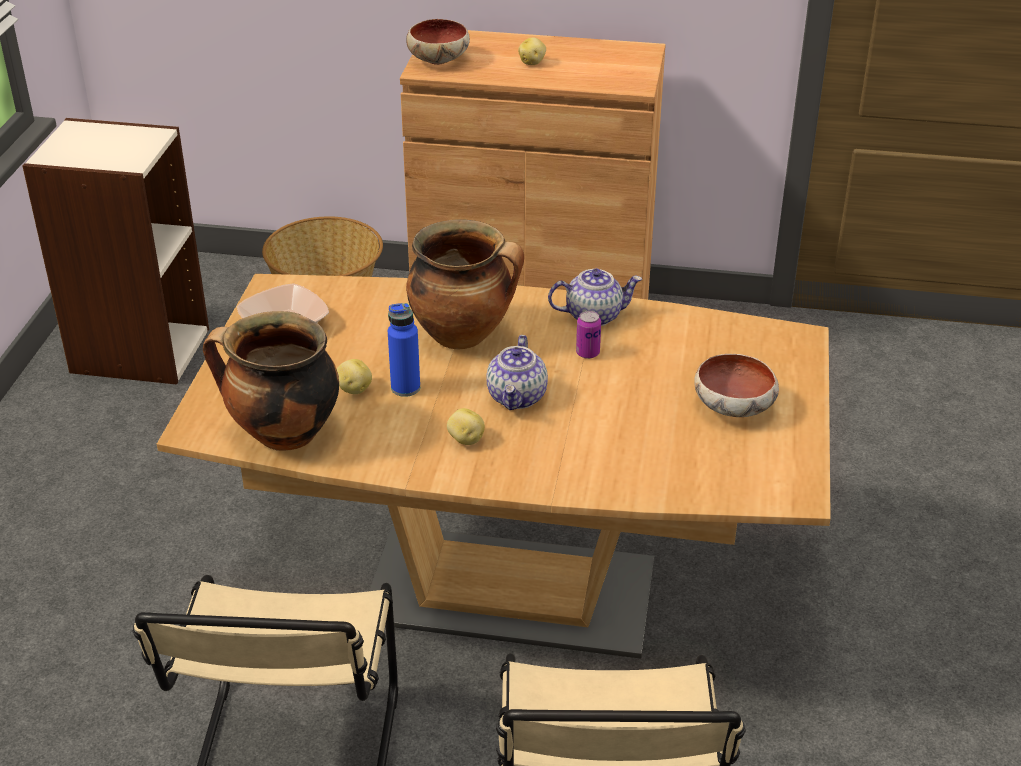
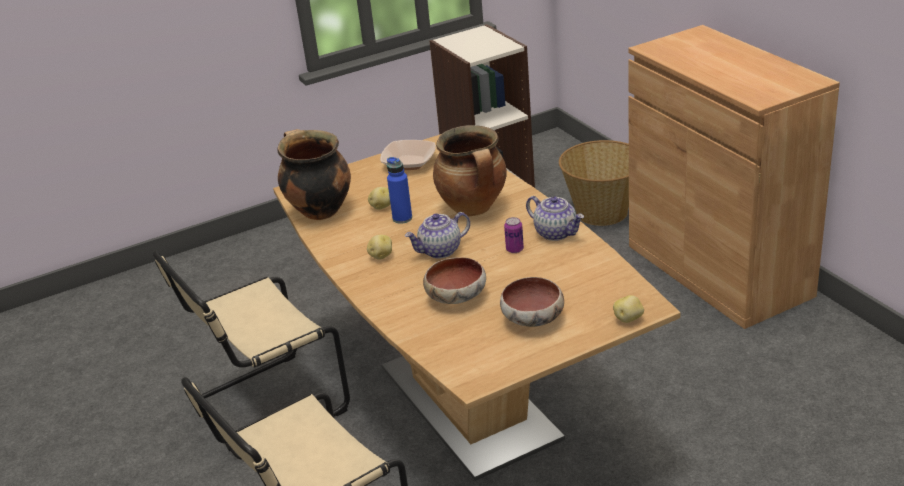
camera: 55 degrees right, 5 degrees down
(438, 59) = (669, 44): bowl -> bowl (457, 296)
(532, 62) = (722, 64): potato -> potato (628, 319)

